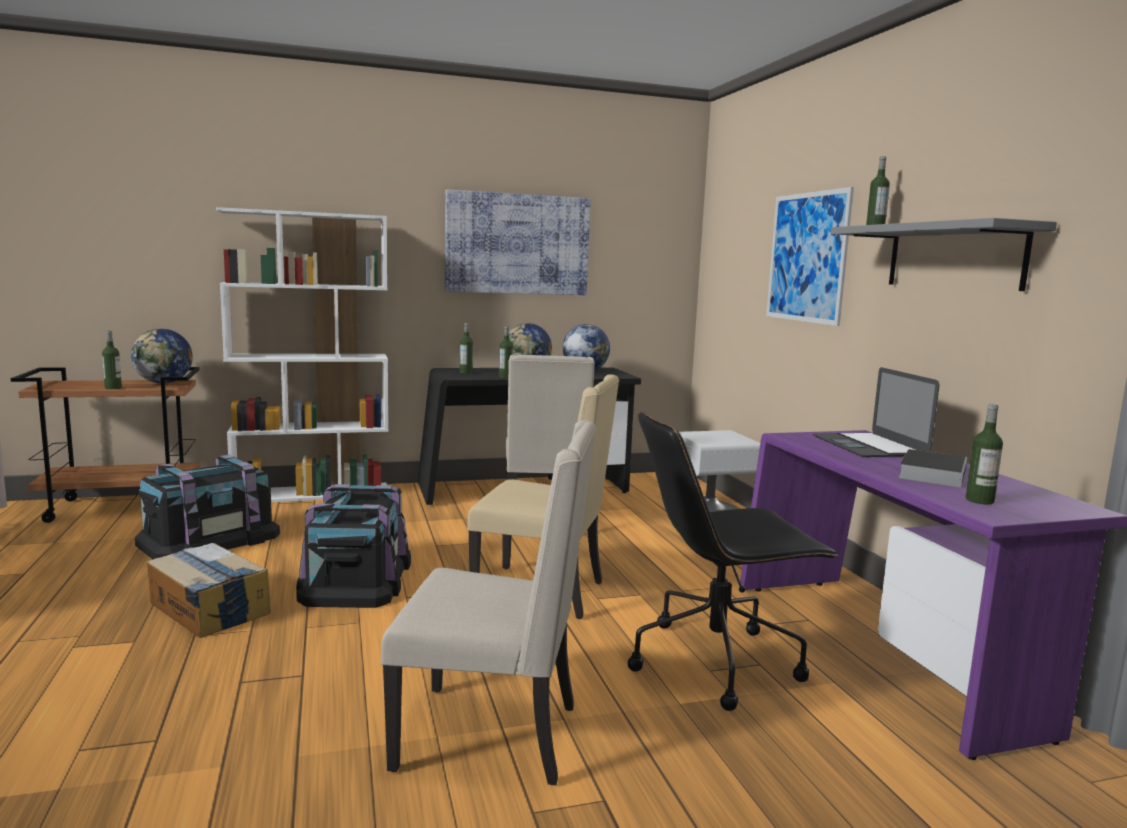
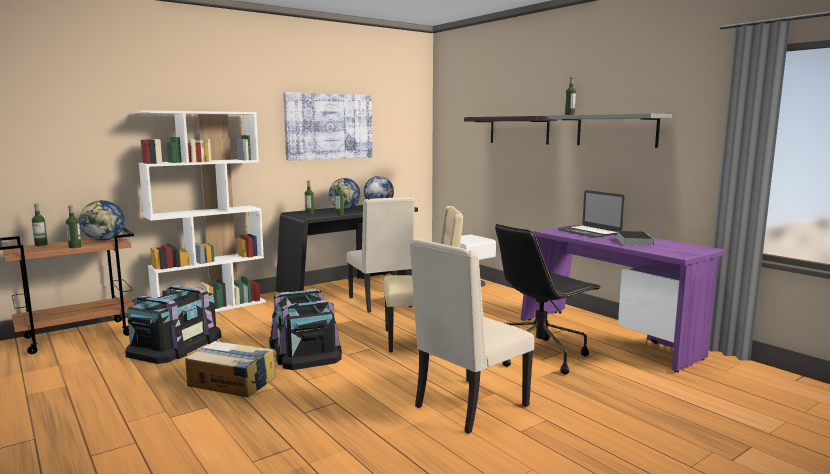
camera: 20 degrees left, 0 degrees up
(493, 735) = (469, 407): beige chair -> beige chair turned 150 degrees clockwise
(807, 257) = (518, 130): picture -> shelf
(979, 500) = (667, 250): bottle -> bottle (41, 245)

